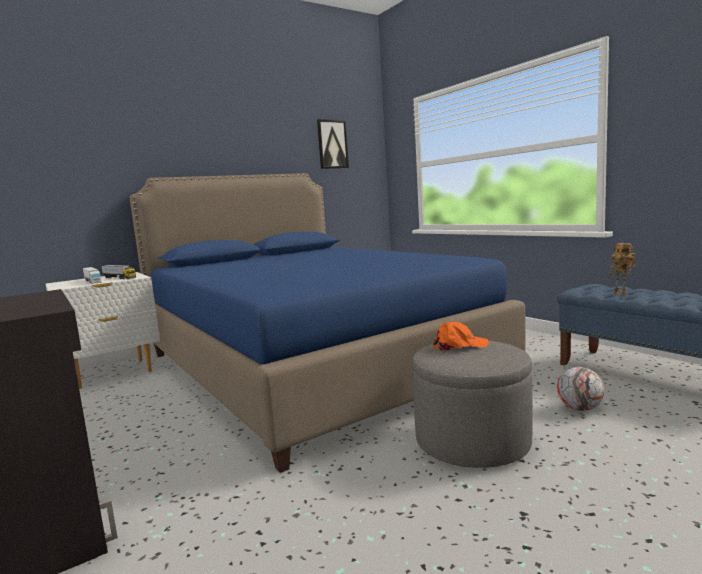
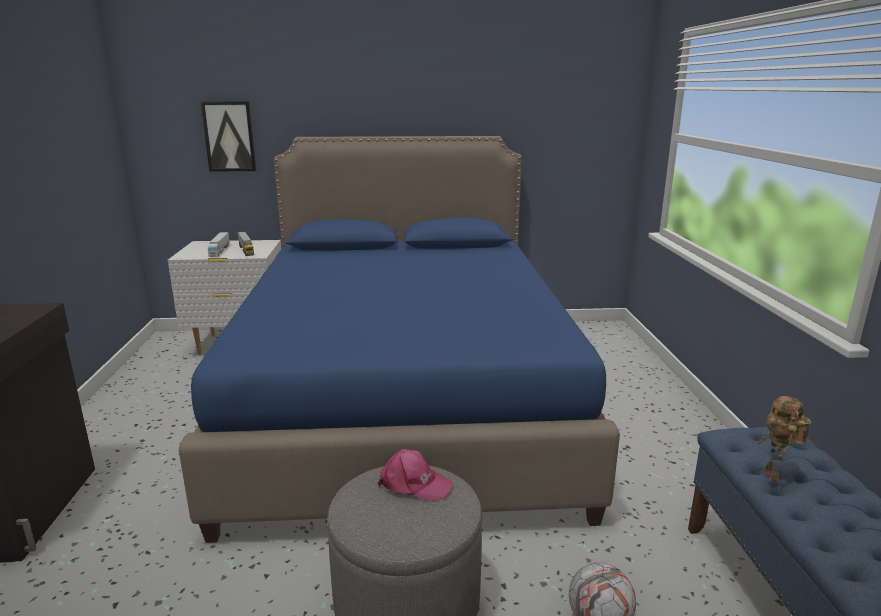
camera: 30 degrees right, 10 degrees up
(332, 144) = (555, 93): picture -> picture (229, 136)
(459, 345) = (414, 484): orange cap -> pink cap

